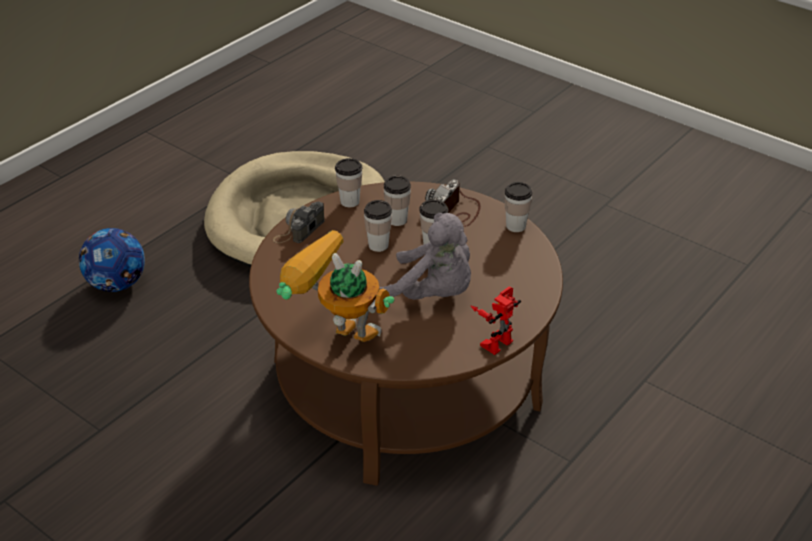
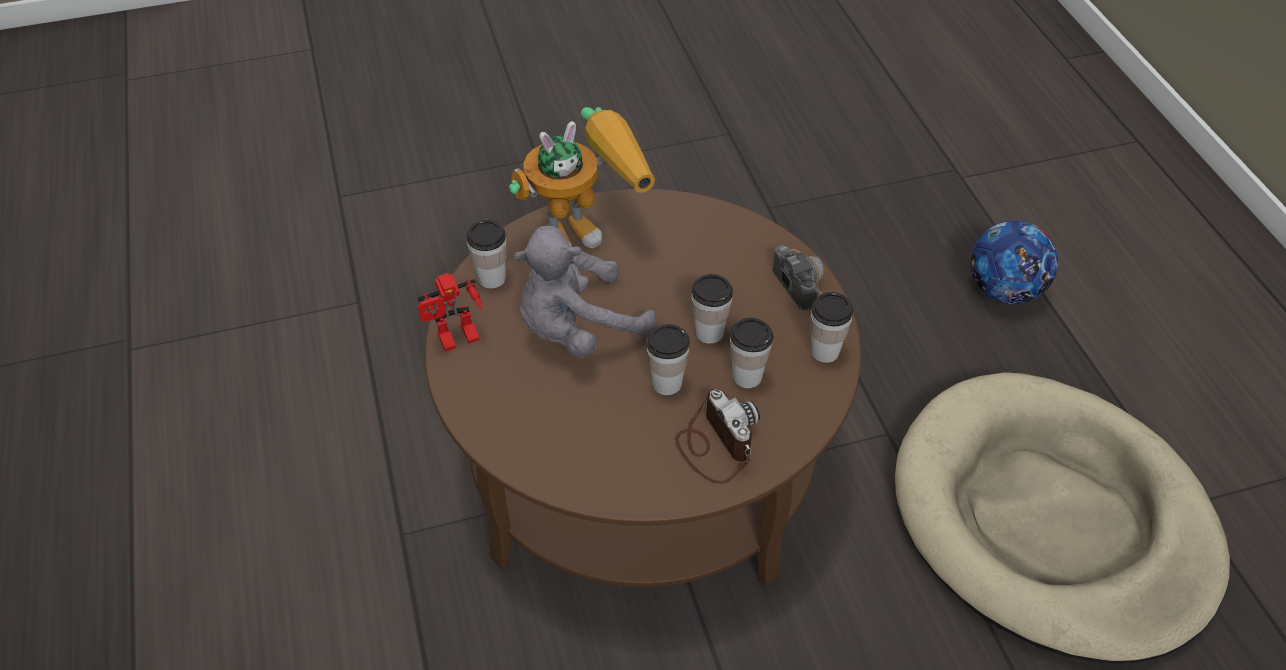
camera: 125 degrees right, 10 degrees up
(494, 340) = (457, 341): toy robot -> toy robot turned 75 degrees clockwise
(515, 226) = (631, 492): cup -> cup (492, 278)

